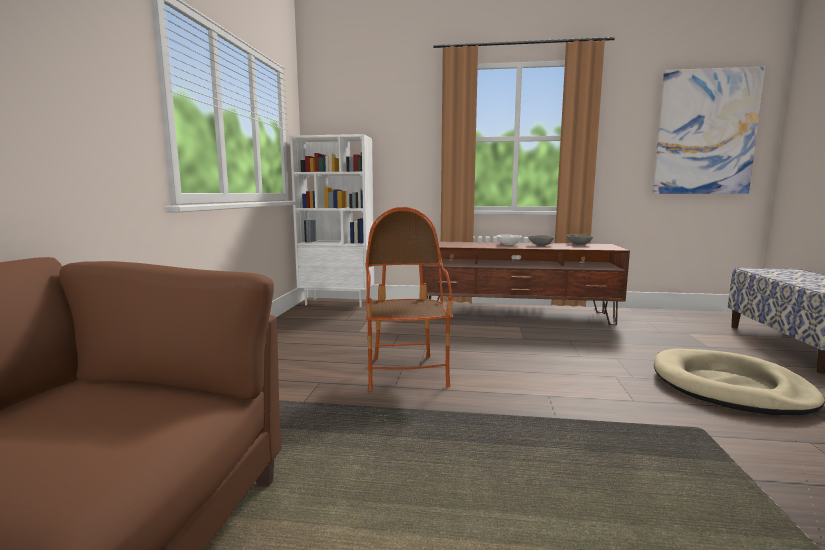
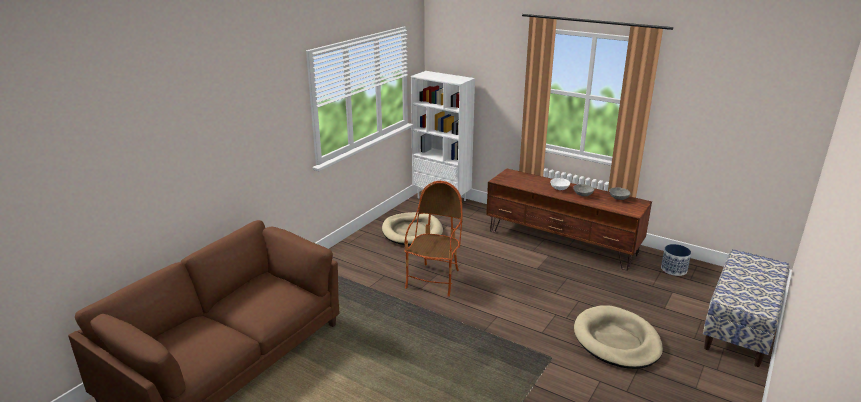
camera: 25 degrees right, 15 degrees up
(323, 332) = (412, 231): none -> beige dog bed
(655, 318) = (673, 269): none -> planter
(705, 133) = (755, 119): picture -> none

